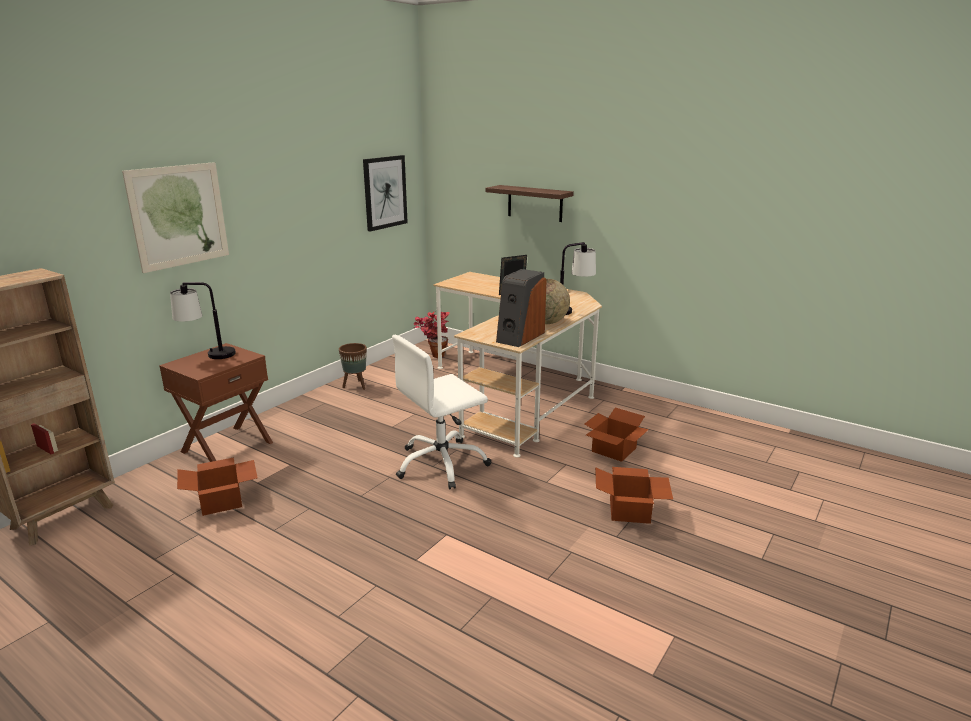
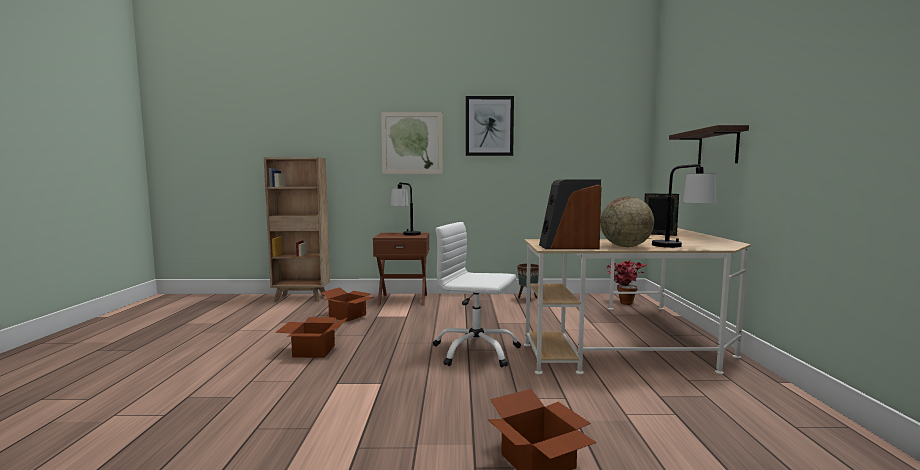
camera: 55 degrees right, 15 degrees down
(385, 192) = (600, 150): picture -> picture (489, 126)
(612, 450) = (642, 414): cardboard box -> cardboard box (313, 351)

